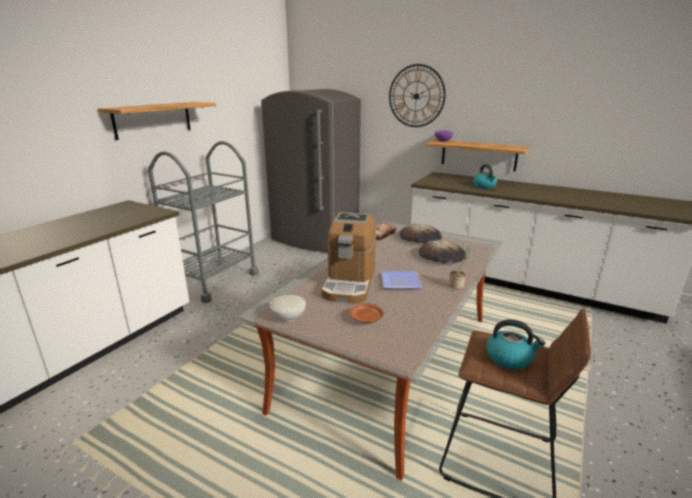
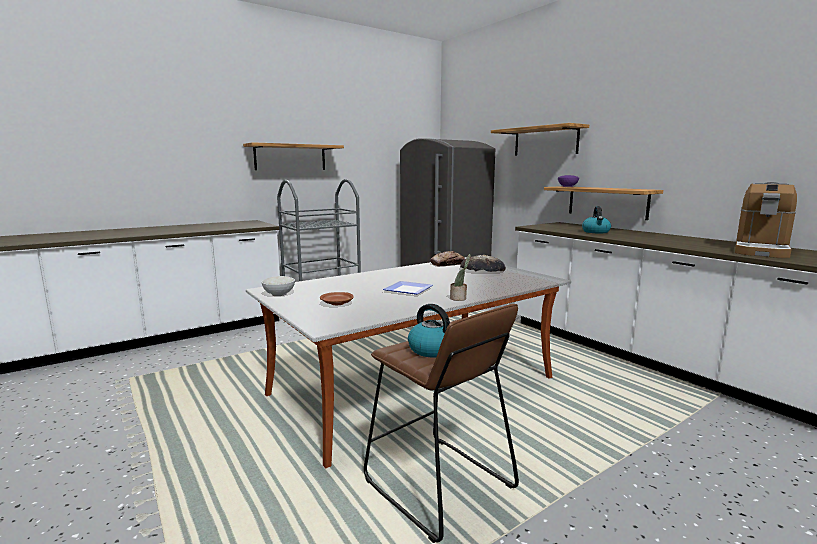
camera: 25 degrees right, 10 degrees down
(349, 283) = (361, 285): coffee machine -> coffee machine (760, 250)
(416, 96) = (545, 141): wall clock -> shelf
(442, 256) = (481, 281): bread -> none

